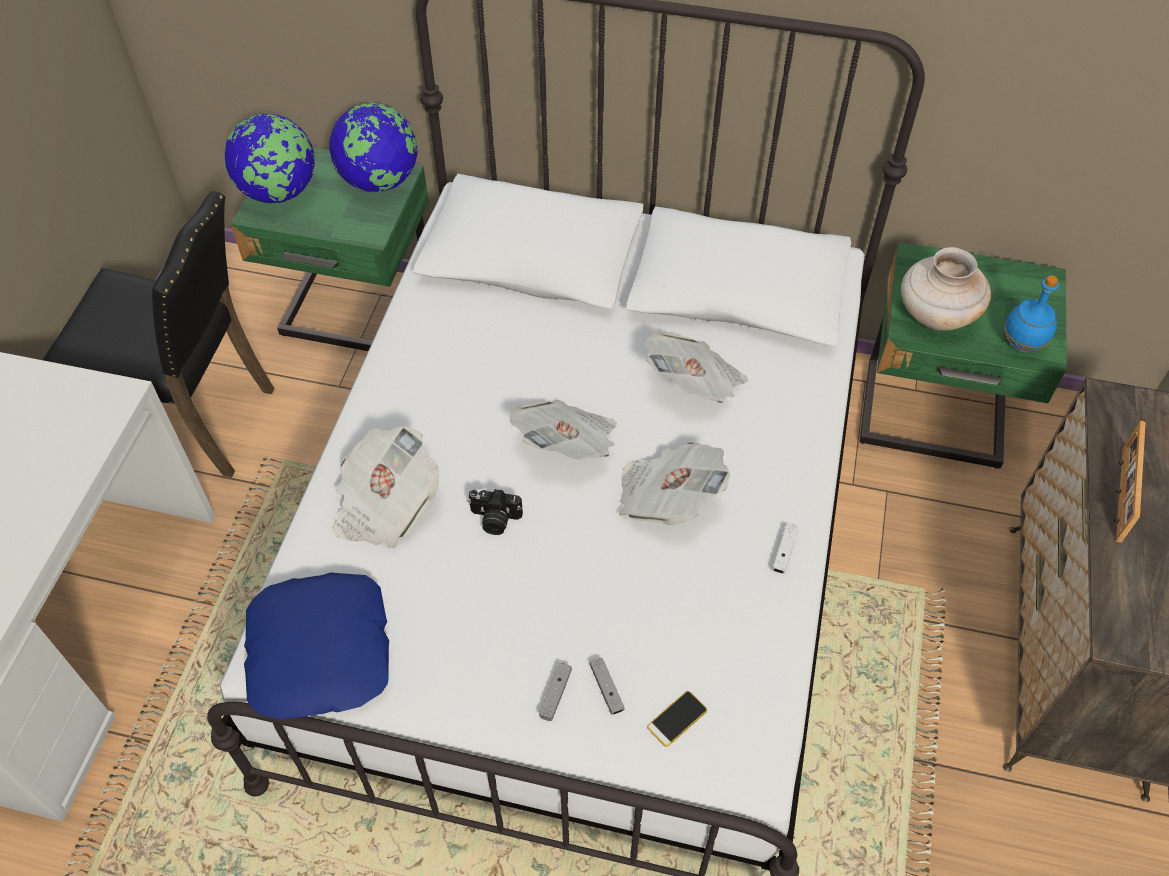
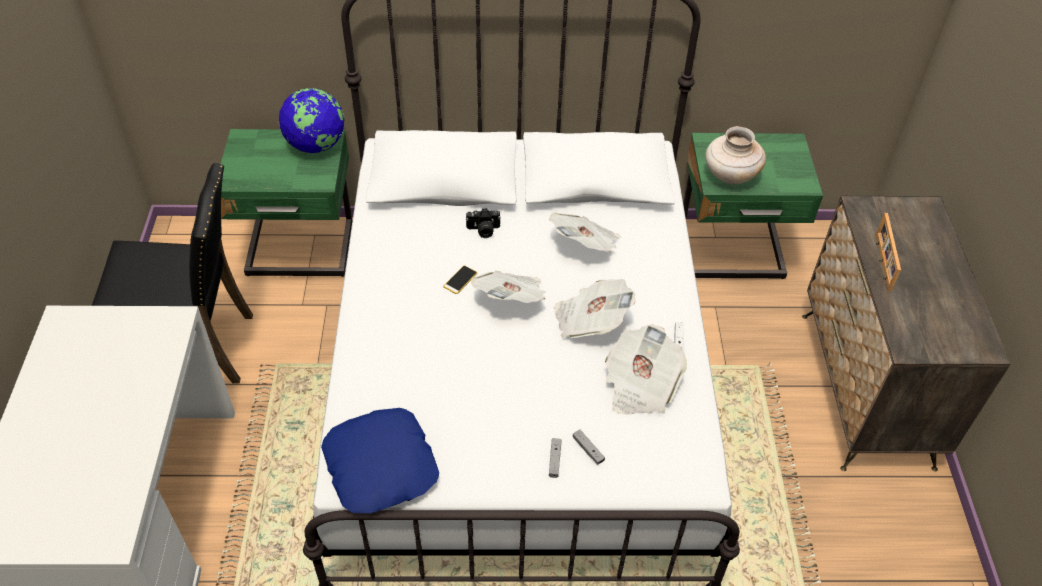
camera: 15 degrees left, 5 degrees down
(279, 192) = (242, 164): globe -> none
(385, 505) = (395, 361): newspaper -> newspaper (640, 385)
(494, 520) = (476, 357): camera -> camera (483, 230)
(677, 719) = (641, 459): phone -> phone (460, 280)
(1021, 344) = (790, 185): blue bottle -> none

